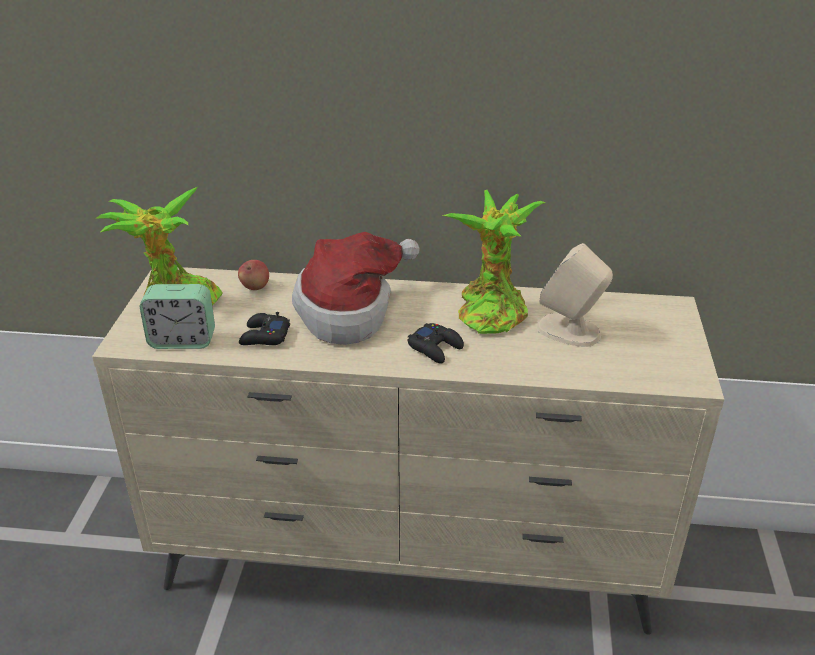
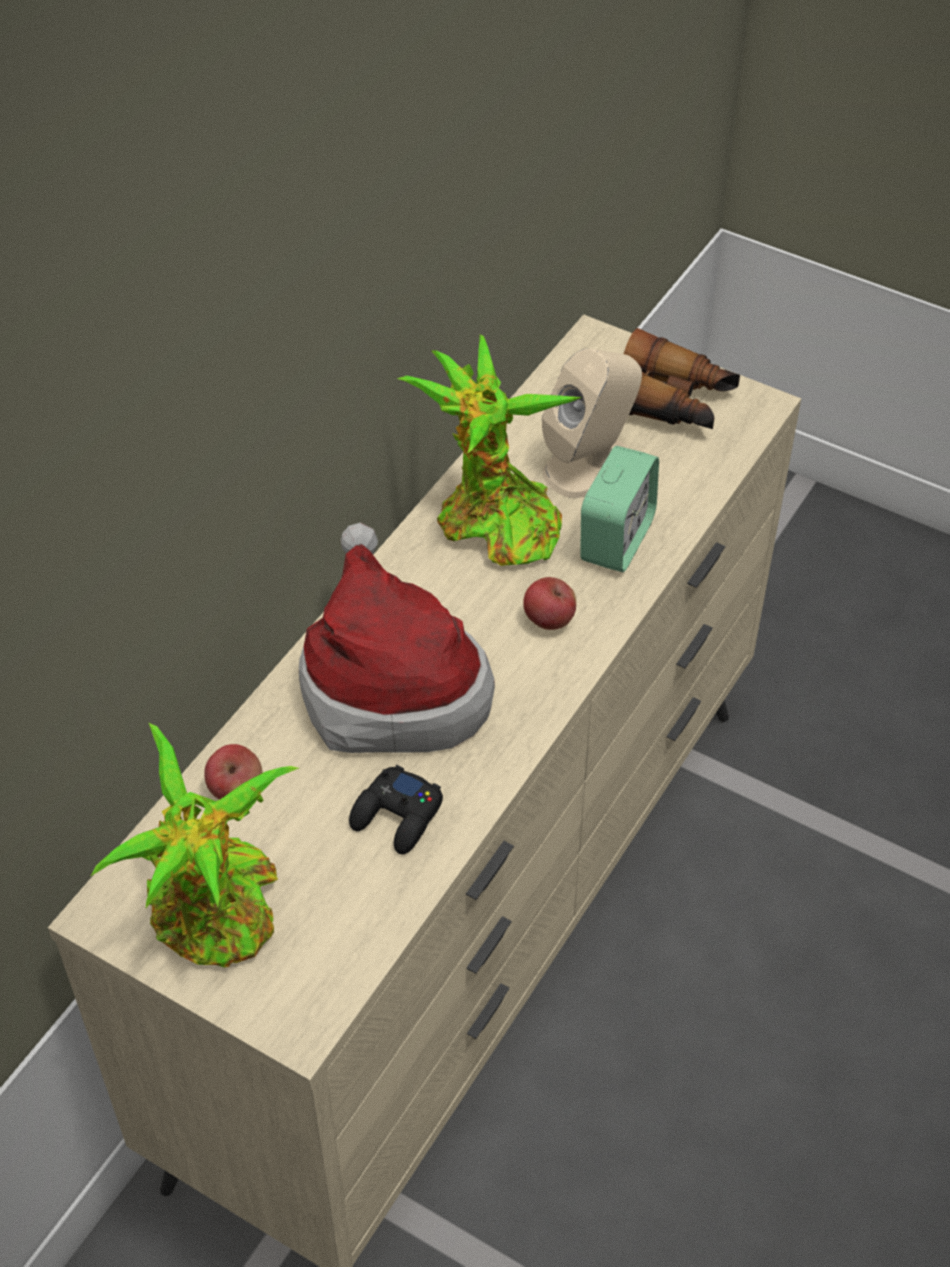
camera: 65 degrees left, 15 degrees up
(182, 340) = (342, 932): alarm clock -> alarm clock (616, 540)
(435, 348) = (549, 620): black game controller -> apple
(656, 346) = (670, 402): none -> binoculars

